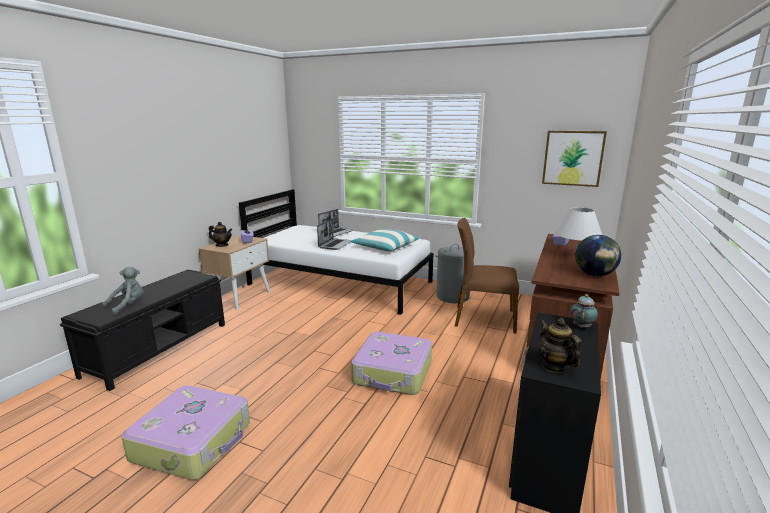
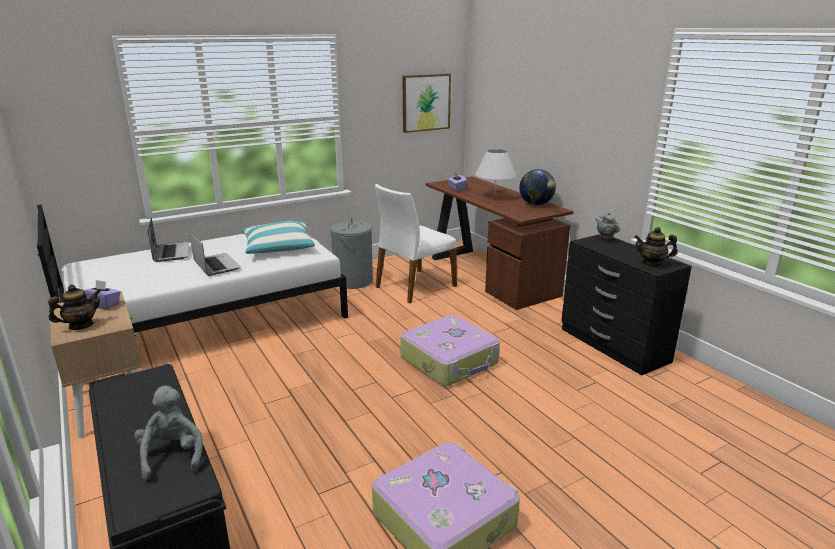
camera: 55 degrees left, 5 degrees up
(483, 318) = (414, 286): brown chair -> white chair

